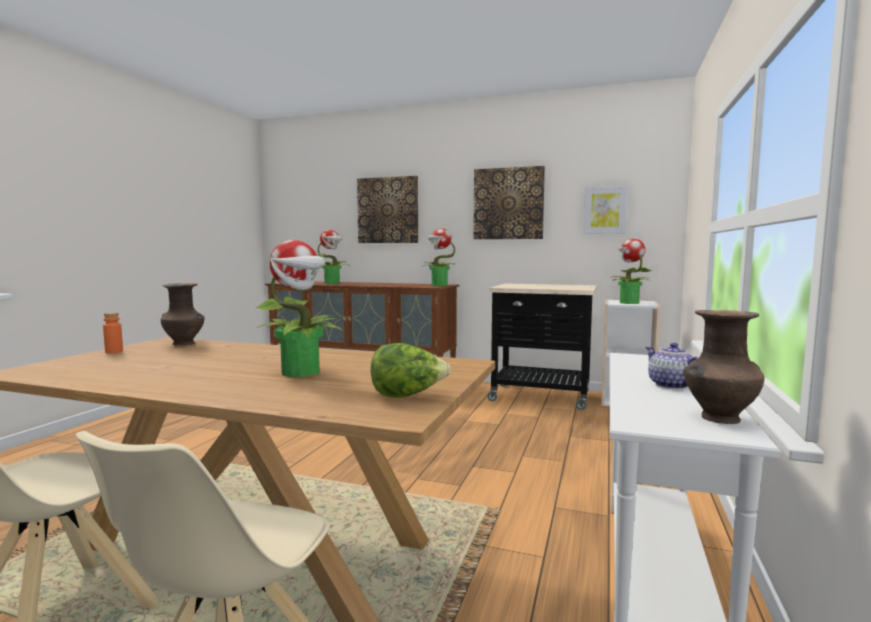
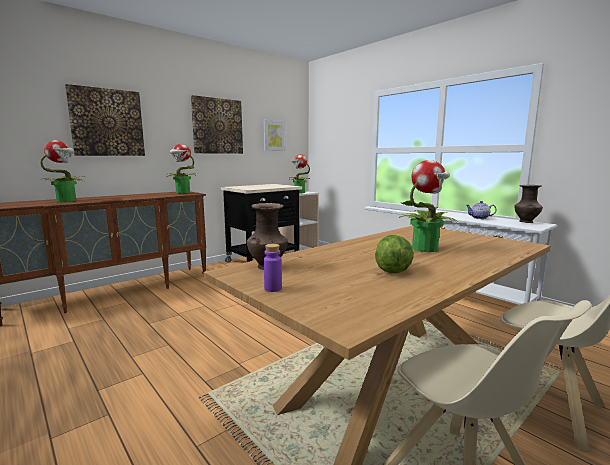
camera: 60 degrees left, 5 degrees up
(114, 351) = (273, 288): orange bottle -> purple bottle
(407, 395) = (489, 240): lettuce -> lettuce (393, 270)

